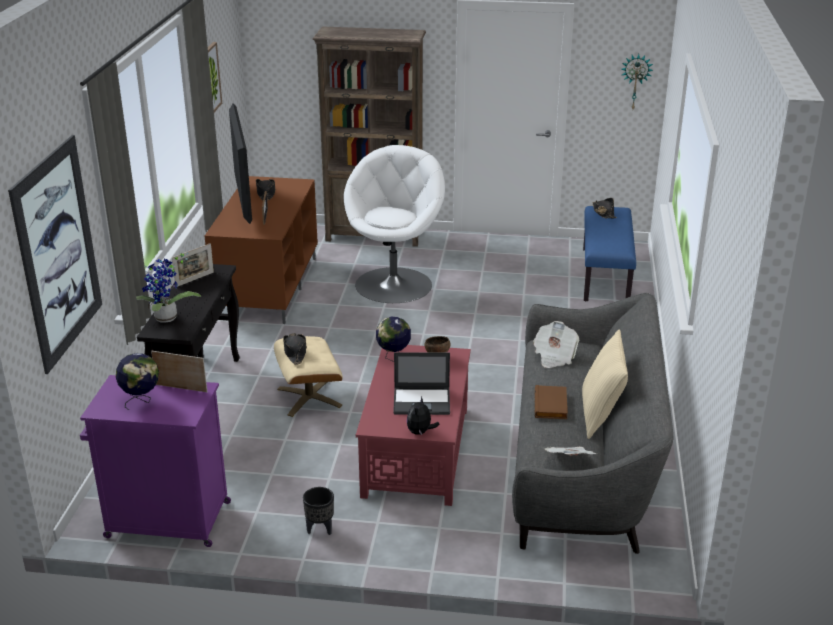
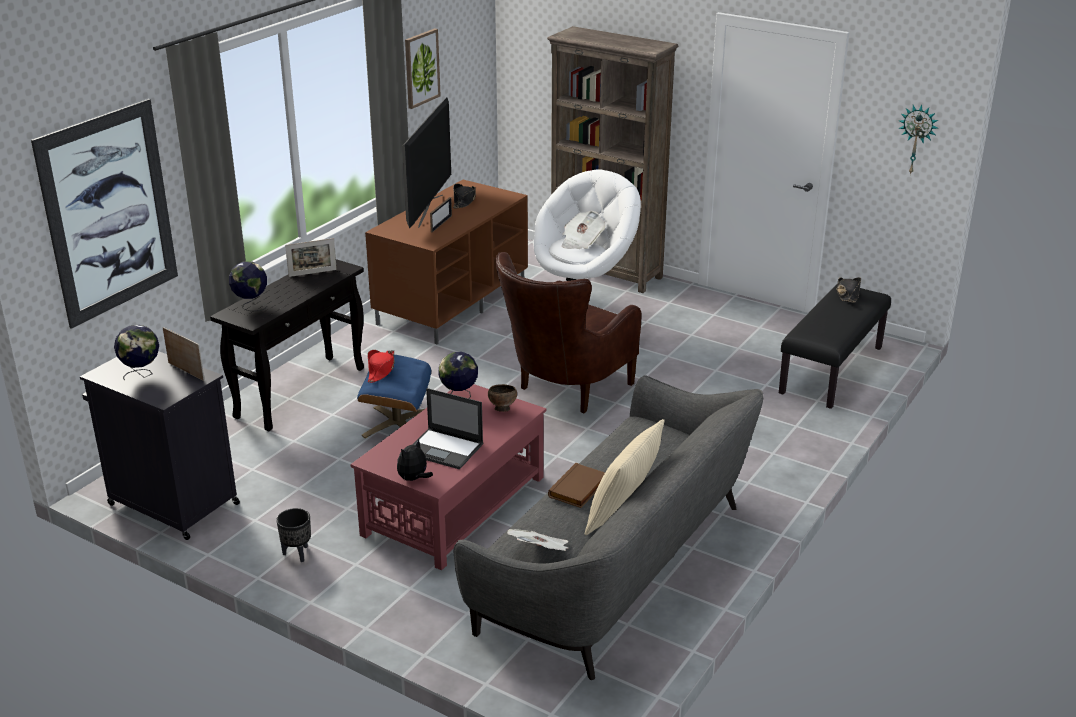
camera: 25 degrees right, 0 degrees up
(165, 520) = (171, 503): purple cabinet -> black cabinet
(166, 319) = (251, 306): potted plant -> globe
(295, 352) = (381, 370): black hat -> red hat
(309, 397) = (396, 423): beige ottoman -> blue ottoman
(424, 338) = (564, 392): none -> brown armchair
(554, 356) = (632, 438): newspaper -> newspaper (581, 242)
(606, 275) = (832, 371): blue bench -> black bench

